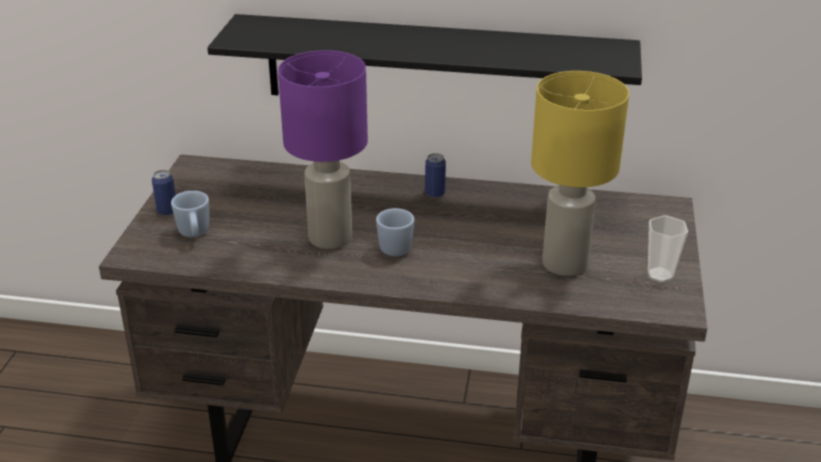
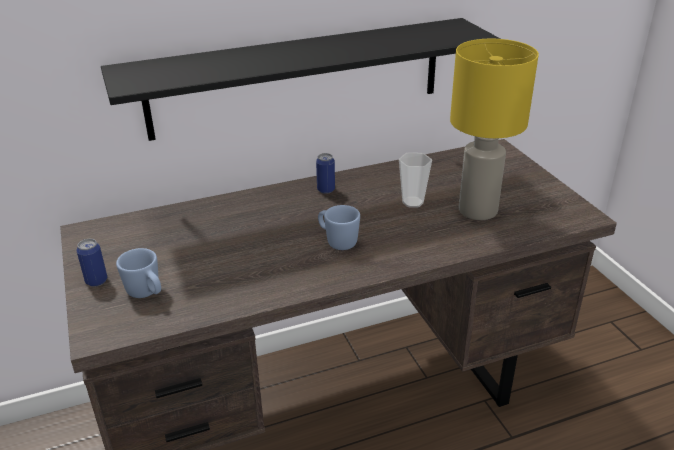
camera: 30 degrees left, 0 degrees up
(330, 238) = (278, 253): purple table lamp -> none
(660, 275) = (547, 197): cup -> cup (412, 202)

